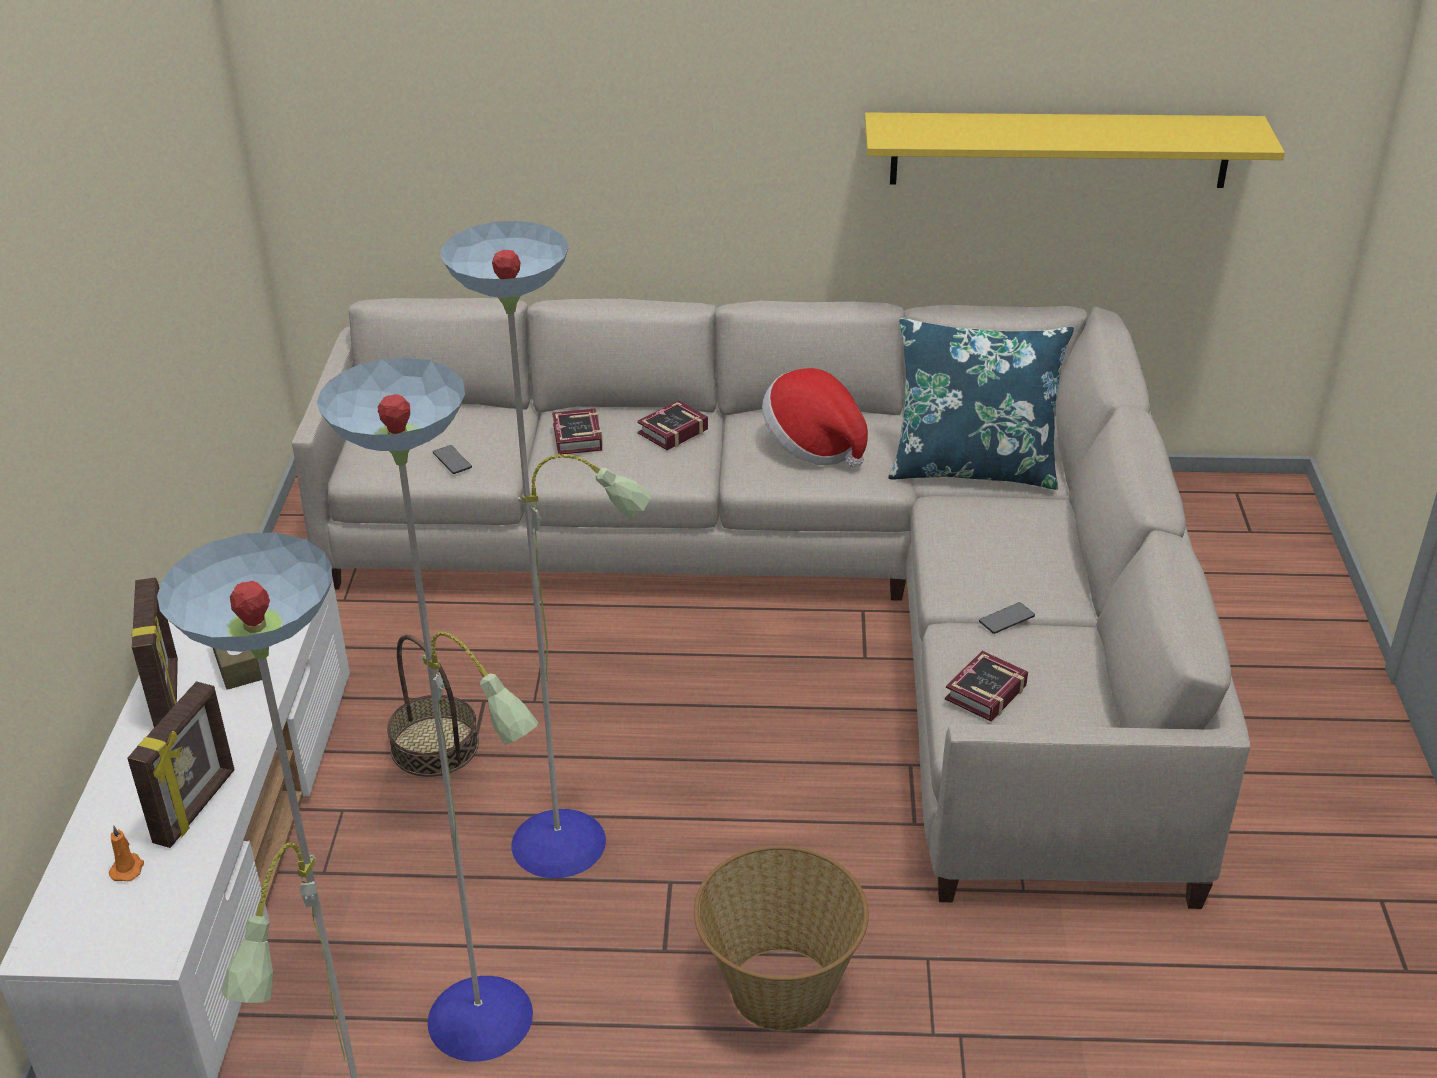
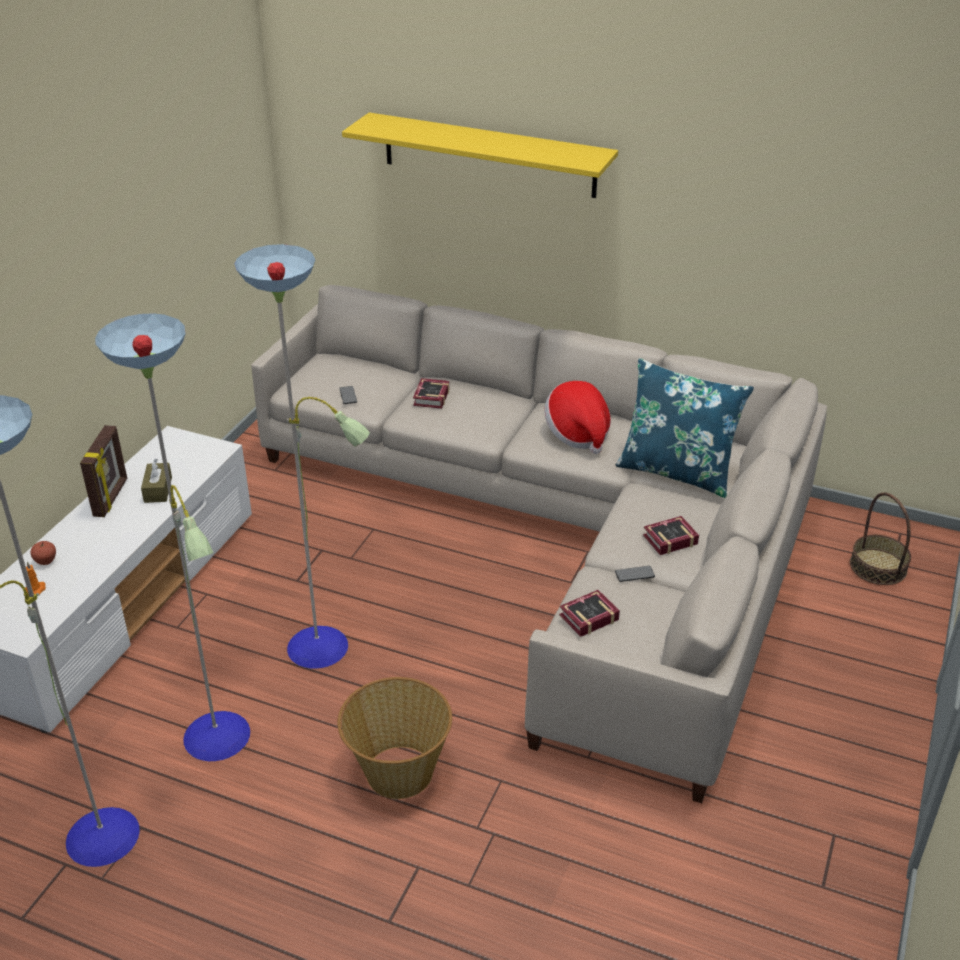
camera: 20 degrees right, 0 degrees up
(117, 820) = (46, 561): none -> apple
(196, 807) = (90, 565): picture frame -> none
(435, 746) = (278, 570): basket -> basket (878, 567)
(669, 432) = (490, 405): book -> book (667, 539)
(1059, 149) = (789, 262): yellow shelf -> yellow shelf (489, 155)

